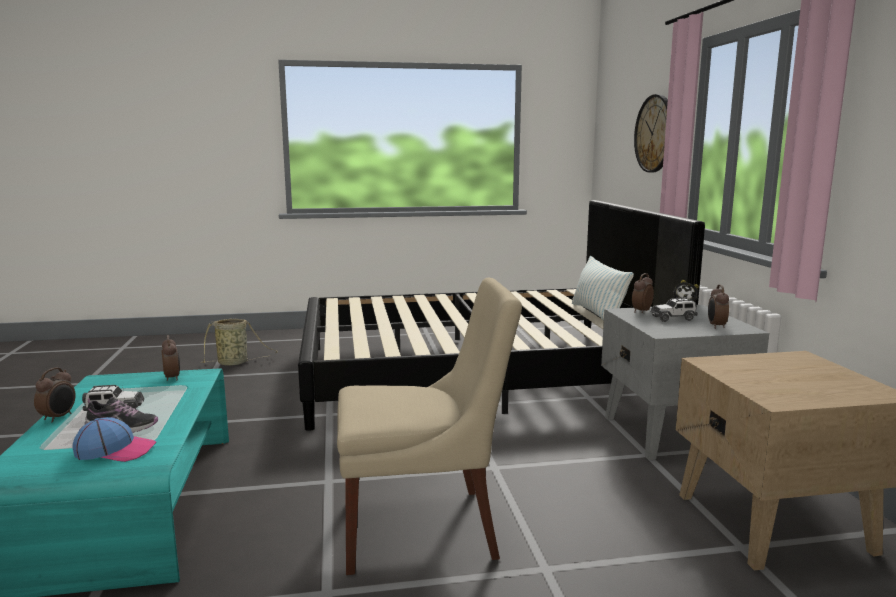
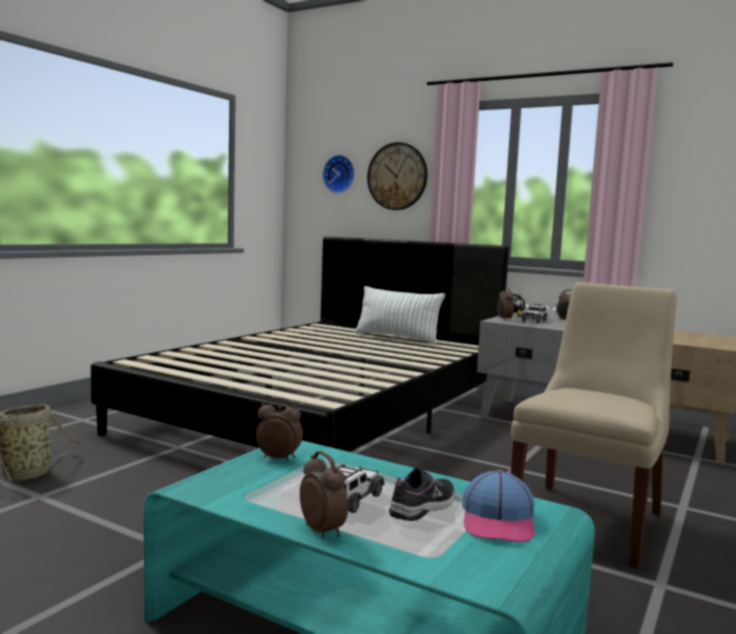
camera: 50 degrees left, 5 degrees down
(115, 450) = (498, 521): cap -> cap turned 150 degrees clockwise
(622, 133) = (340, 174): none -> wall clock

